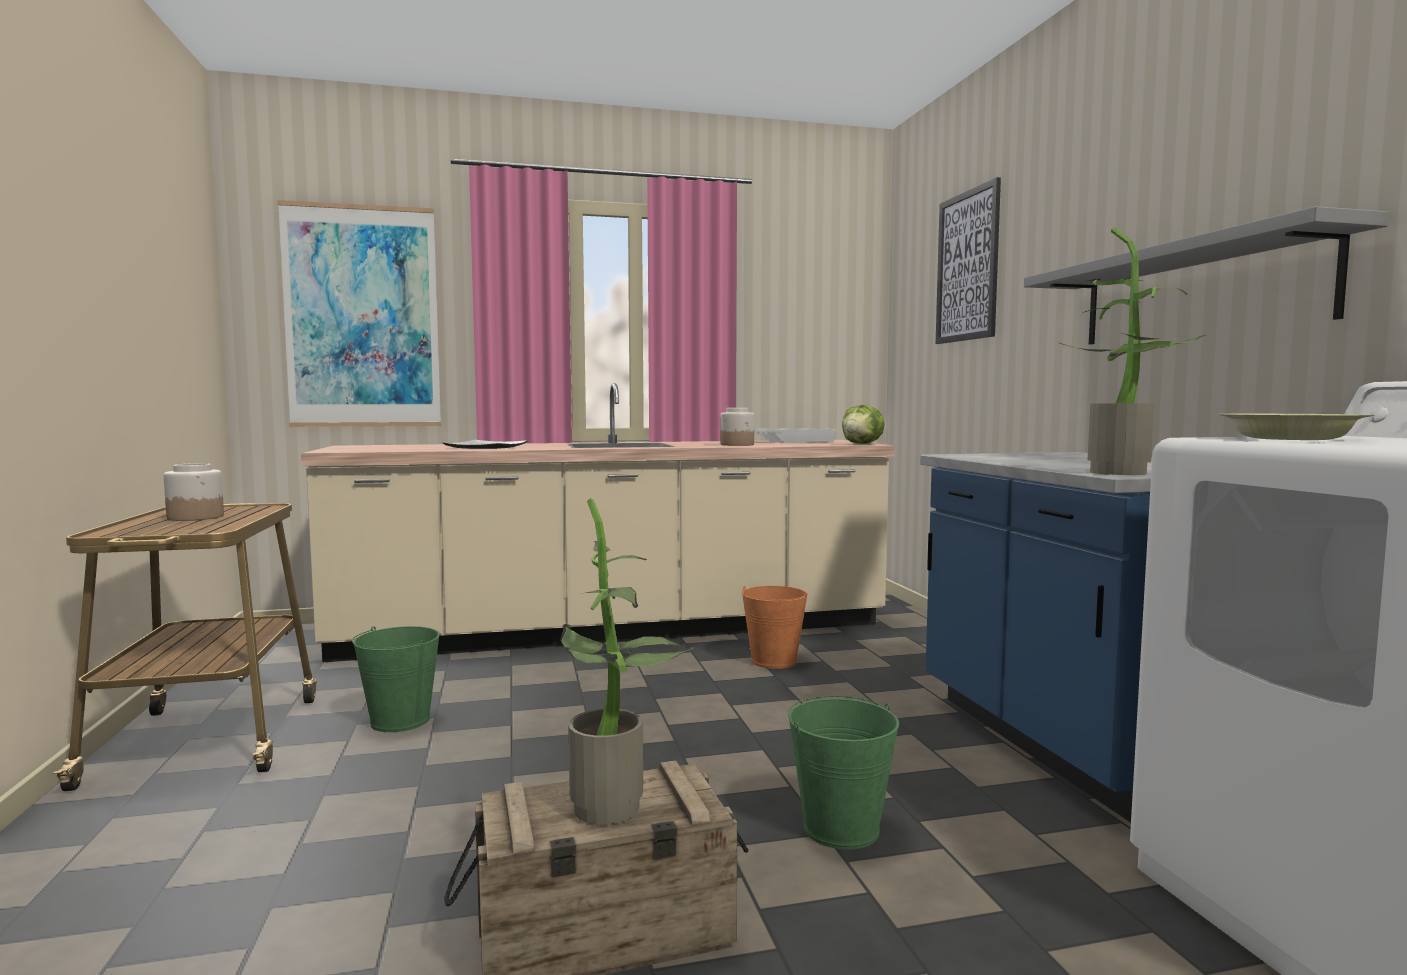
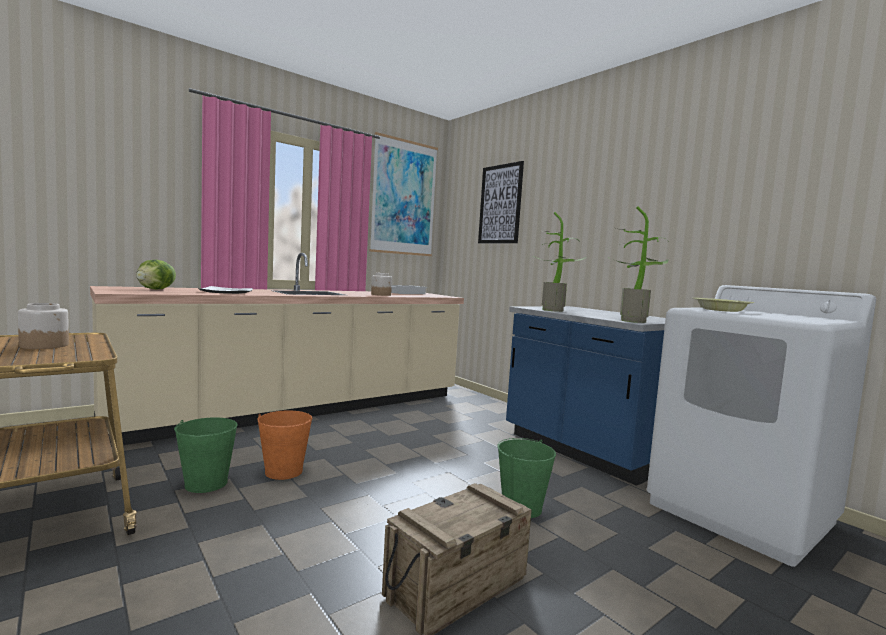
camera: 25 degrees left, 0 degrees up
(362, 317) = (110, 191): picture -> picture (404, 198)
(618, 806) = (472, 513): potted plant -> potted plant (555, 310)
(774, 661) = (412, 421): orange bucket -> orange bucket (284, 471)
(862, 444) = (446, 296): lettuce -> lettuce (156, 289)
(1196, 293) = (636, 236): grey shelf -> none

